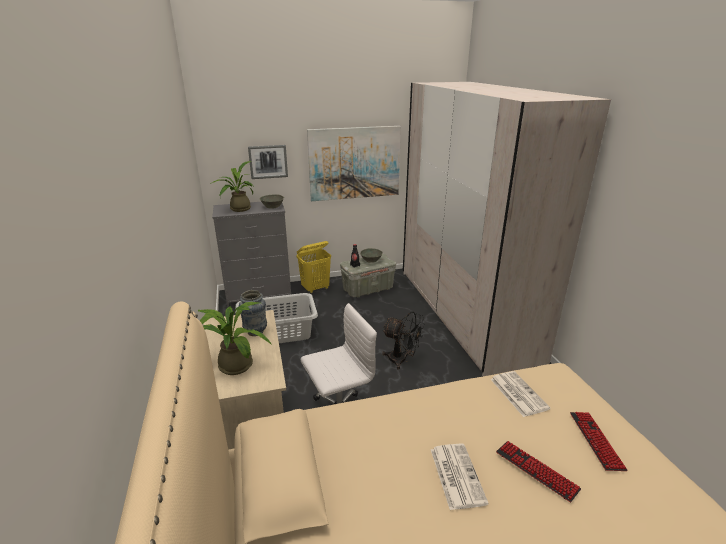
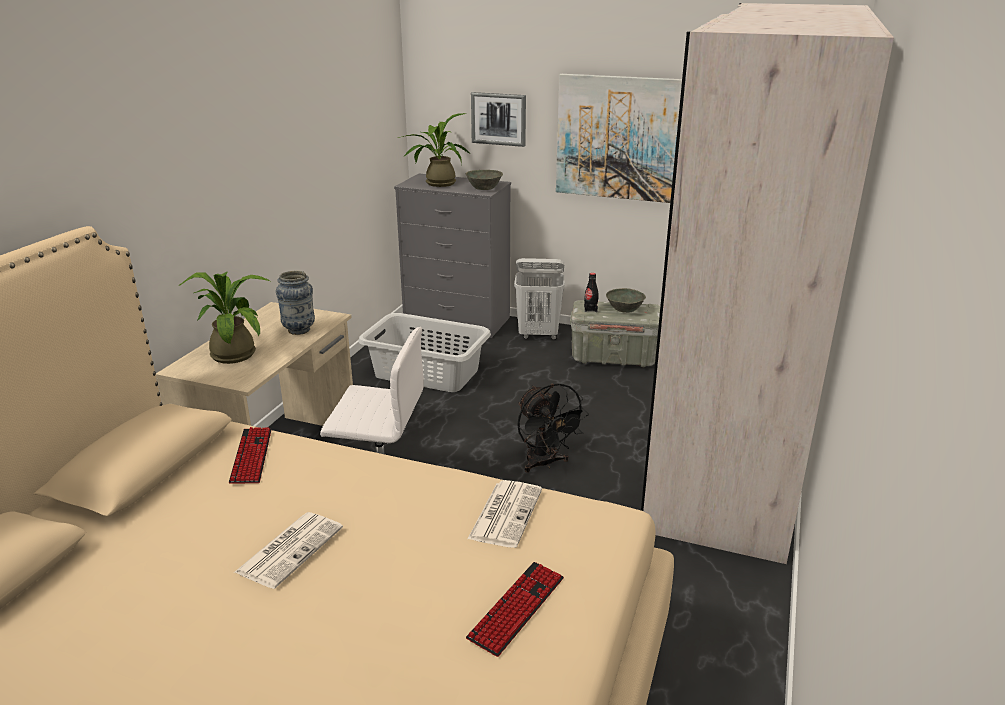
camera: 35 degrees right, 0 degrees up
(315, 288) = (539, 335): yellow laundry basket -> white laundry basket
(536, 471) = (382, 592): keyboard -> keyboard (251, 456)

